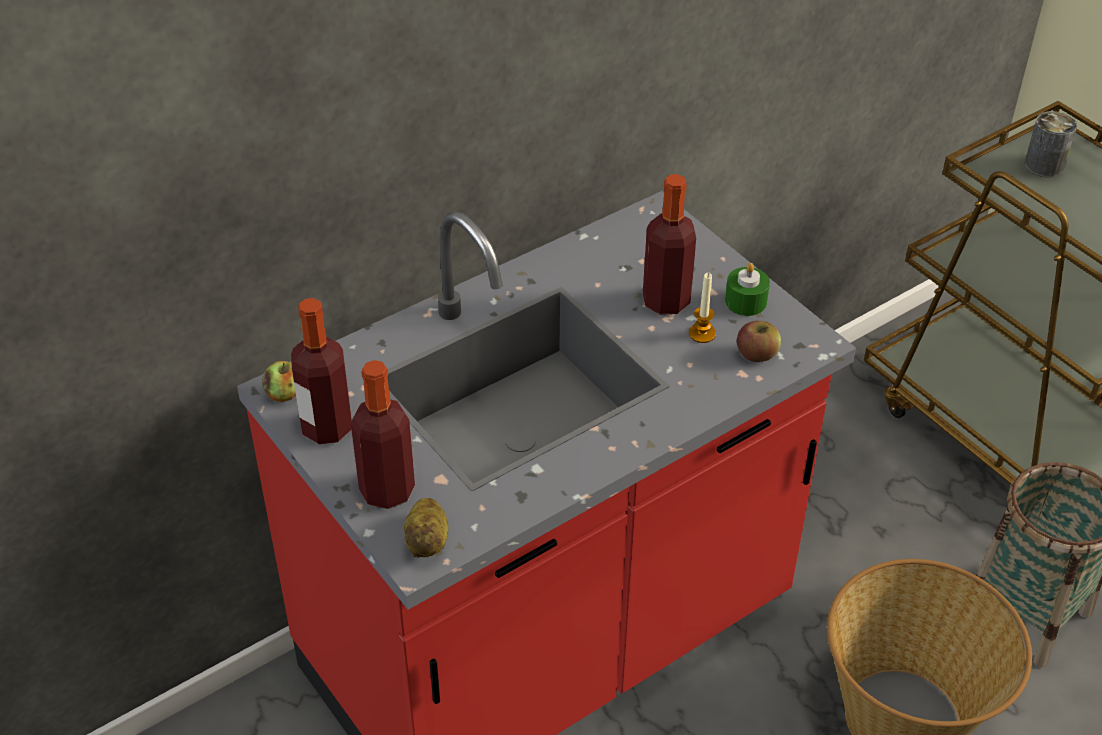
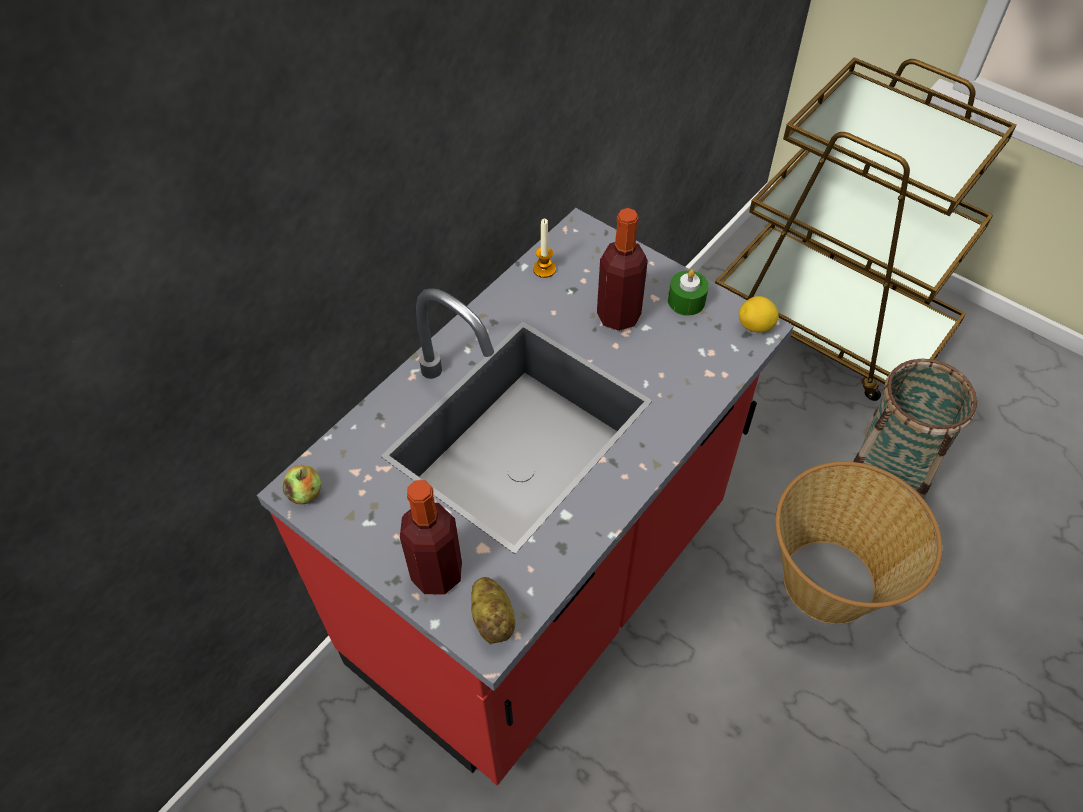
camera: 15 degrees left, 10 degrees up
(327, 427) = (358, 519): bottle -> none
(702, 334) = (661, 341): candle -> candle (544, 269)
(757, 354) = (714, 351): apple -> none
(812, 340) = (755, 326): none -> lemon
(1044, 165) = (859, 116): can -> none

